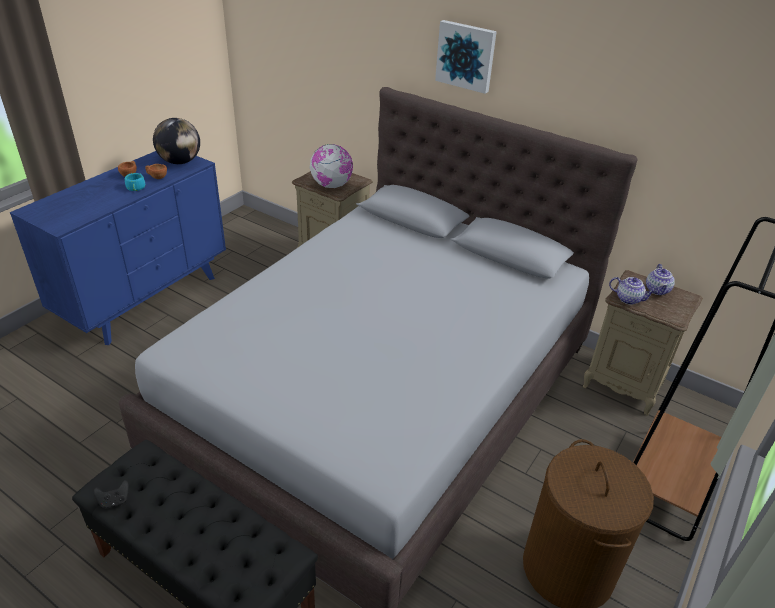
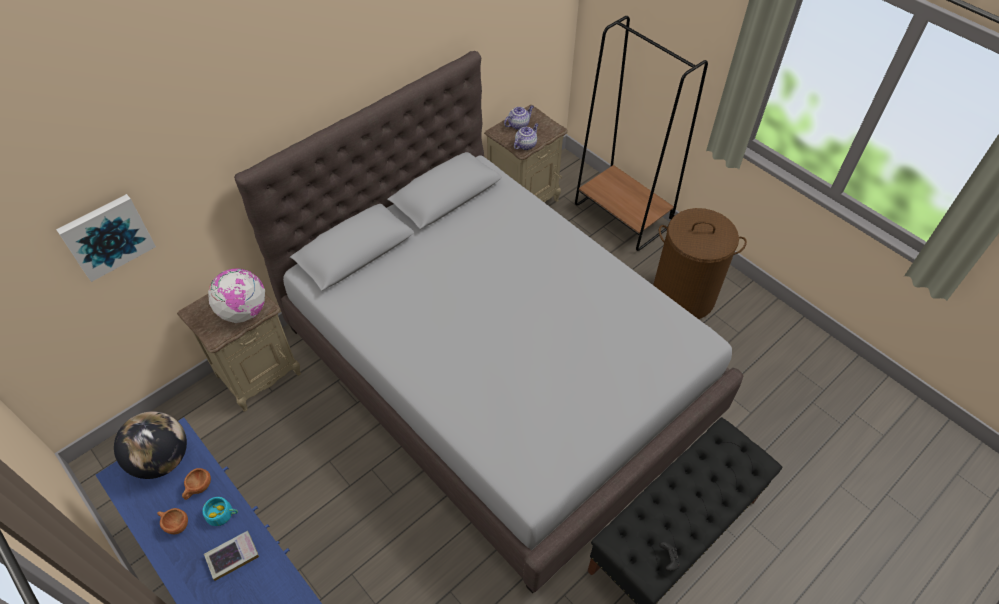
camera: 75 degrees left, 15 degrees up
(103, 197) = (232, 556): none -> book
(466, 56) = (300, 82): picture -> picture (106, 236)
(657, 290) = (518, 124): teapot -> teapot turned 60 degrees counterclockwise

